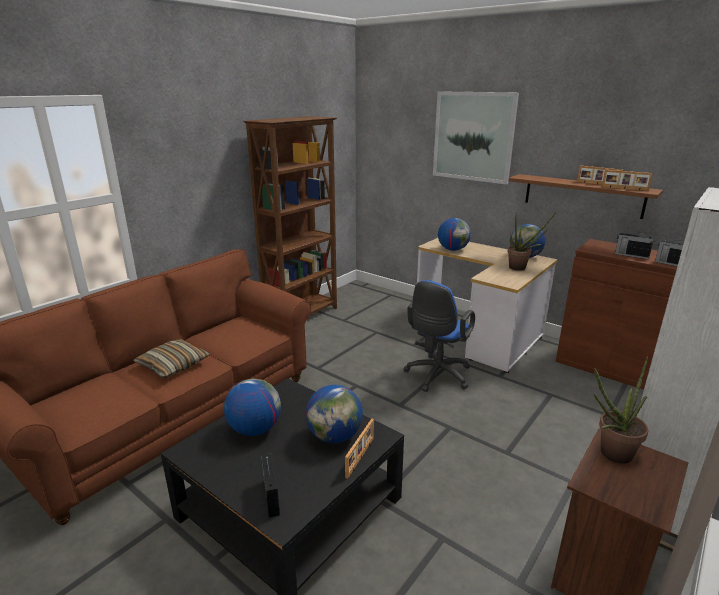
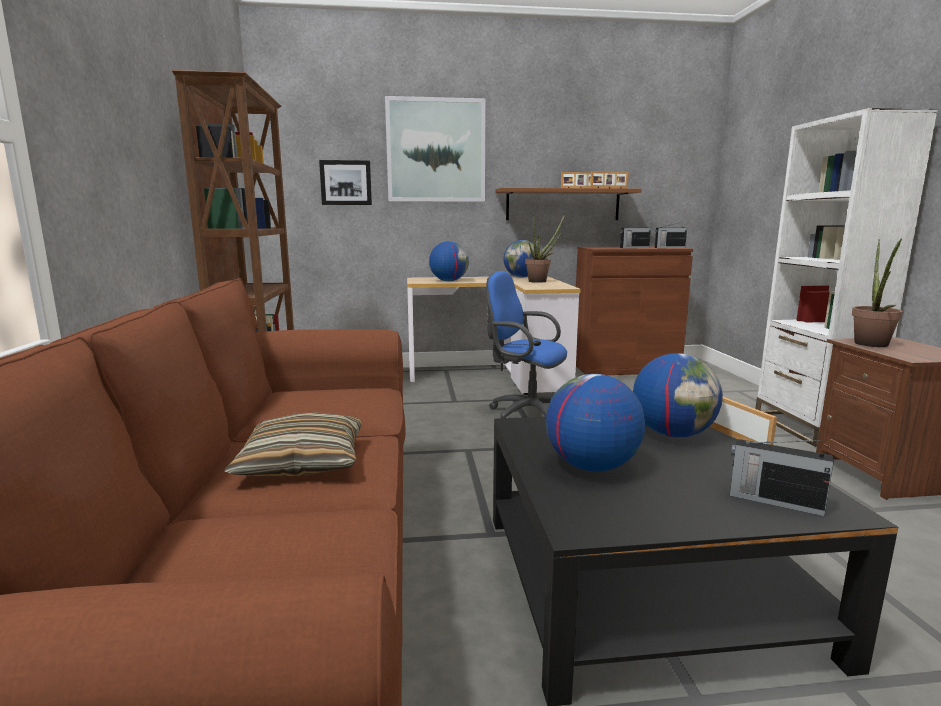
camera: 45 degrees left, 10 degrees down
(407, 157) = (346, 182): none -> picture
(436, 376) = (526, 415): blue office chair -> blue office chair turned 135 degrees clockwise

